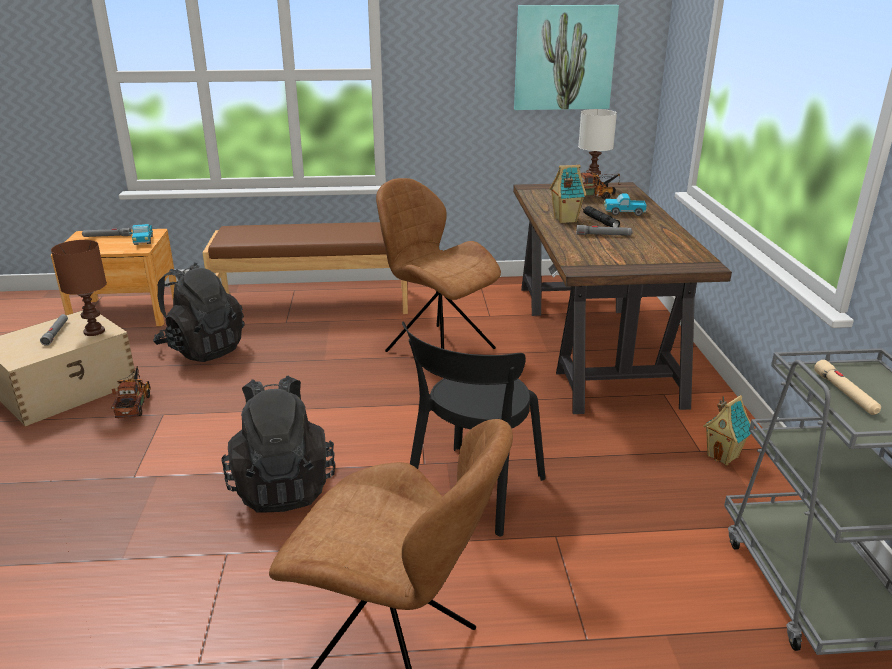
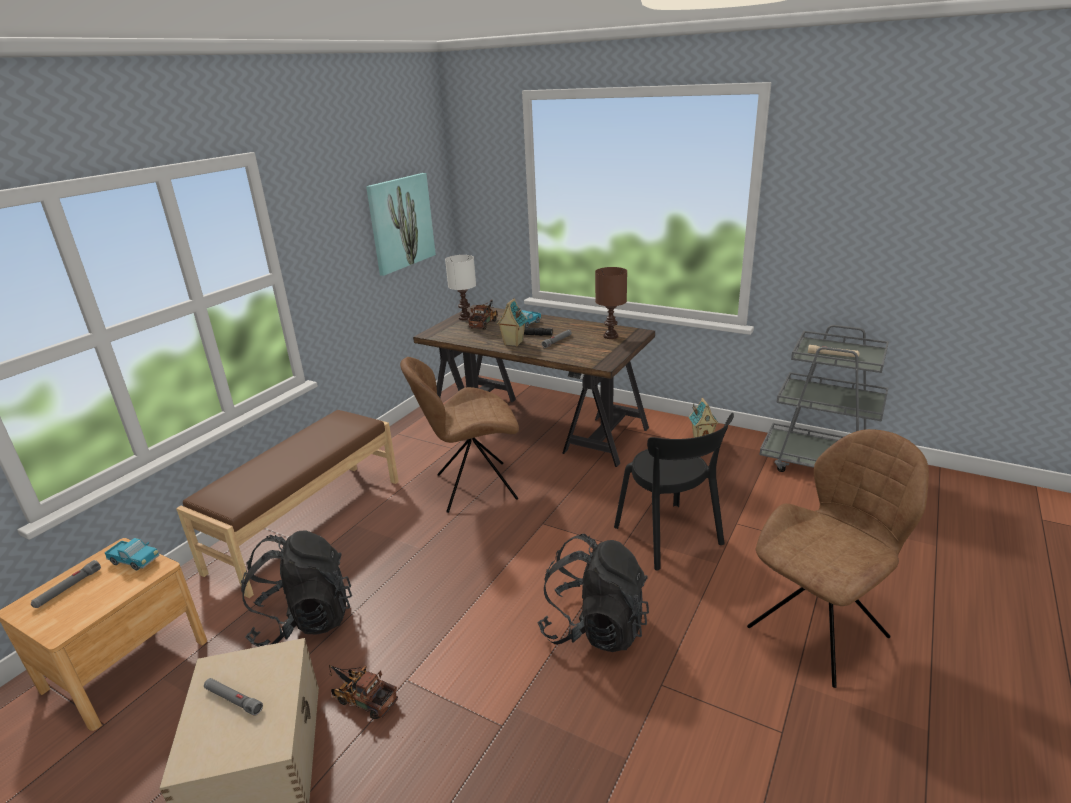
camera: 55 degrees left, 0 degrees up
(95, 331) = (272, 663): brown table lamp -> brown table lamp (610, 336)

